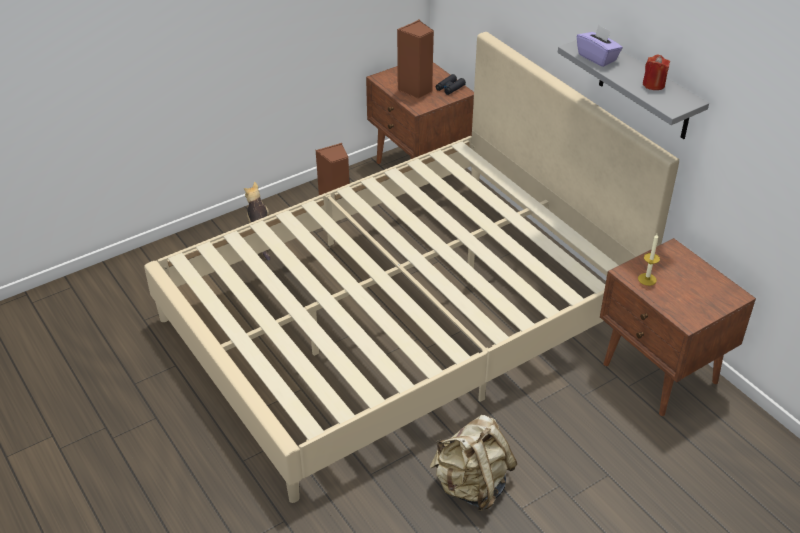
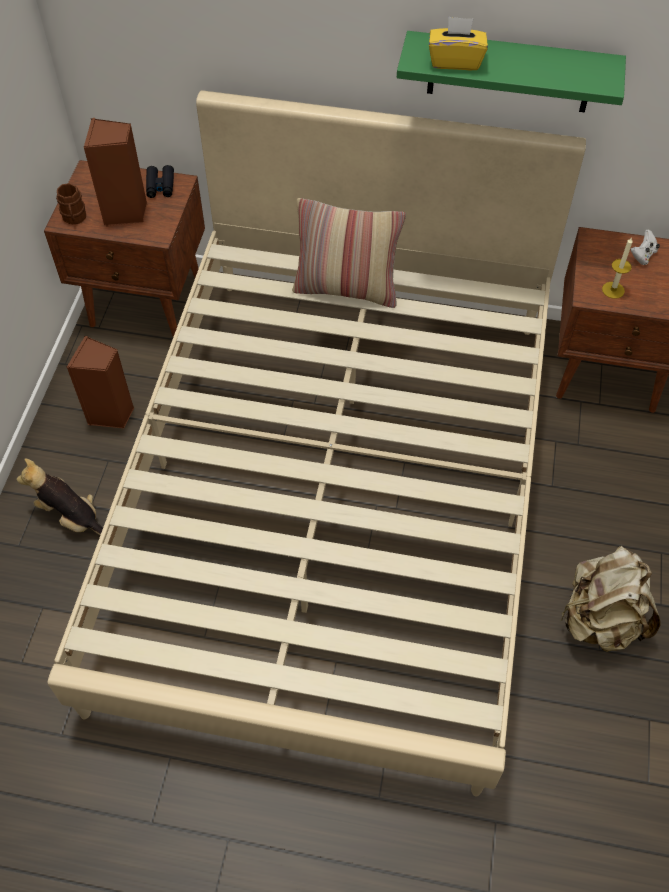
camera: 45 degrees left, 15 degrees up
(387, 79) = (74, 218): none -> brown mug
(507, 203) = (346, 289): none -> pillow
(597, 58) = (455, 61): purple tissue box -> yellow tissue box
(644, 88) = (510, 72): grey shelf -> green shelf
(653, 84) = (551, 63): red candle -> none
(695, 275) = (642, 255): none -> white game controller

